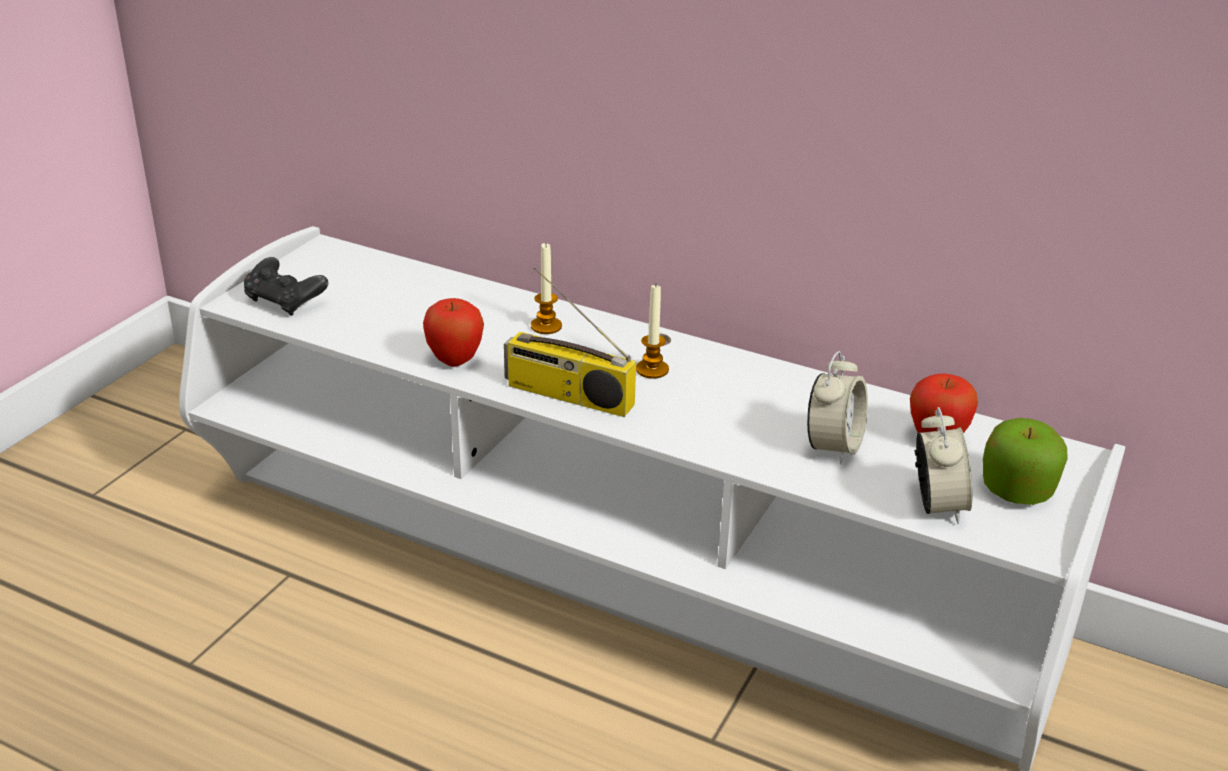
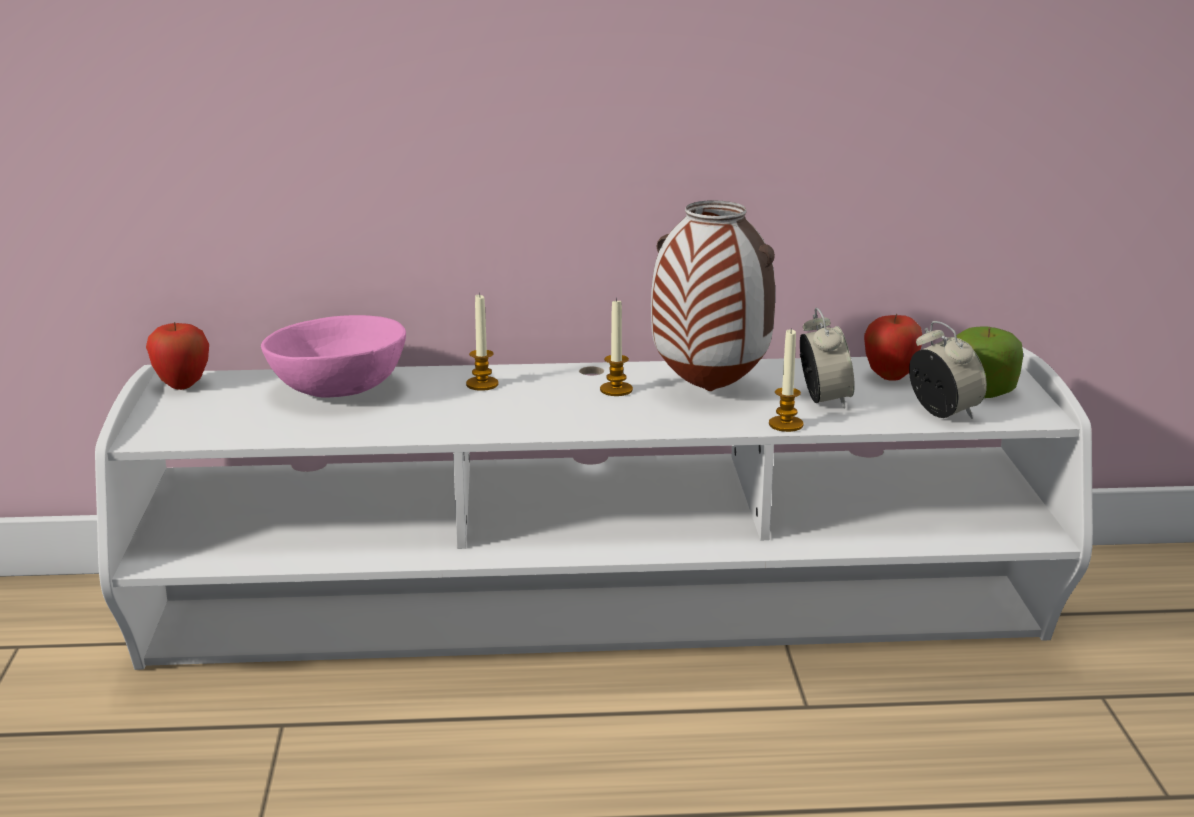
camera: 30 degrees left, 10 degrees down
(285, 302) = (197, 426): black game controller -> none
(429, 296) = (341, 390): none -> pink bowl
(455, 361) = (433, 426): apple -> apple (182, 385)
(567, 395) = (569, 423): radio -> none
(733, 398) = (707, 391): none -> vase
(759, 465) = (786, 425): none -> candle

